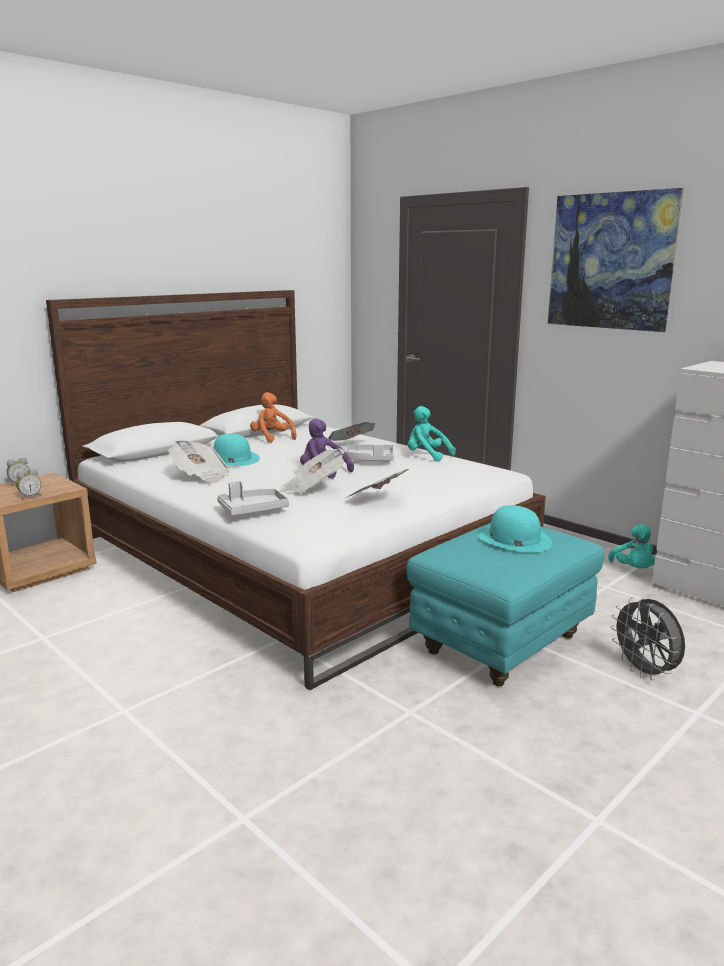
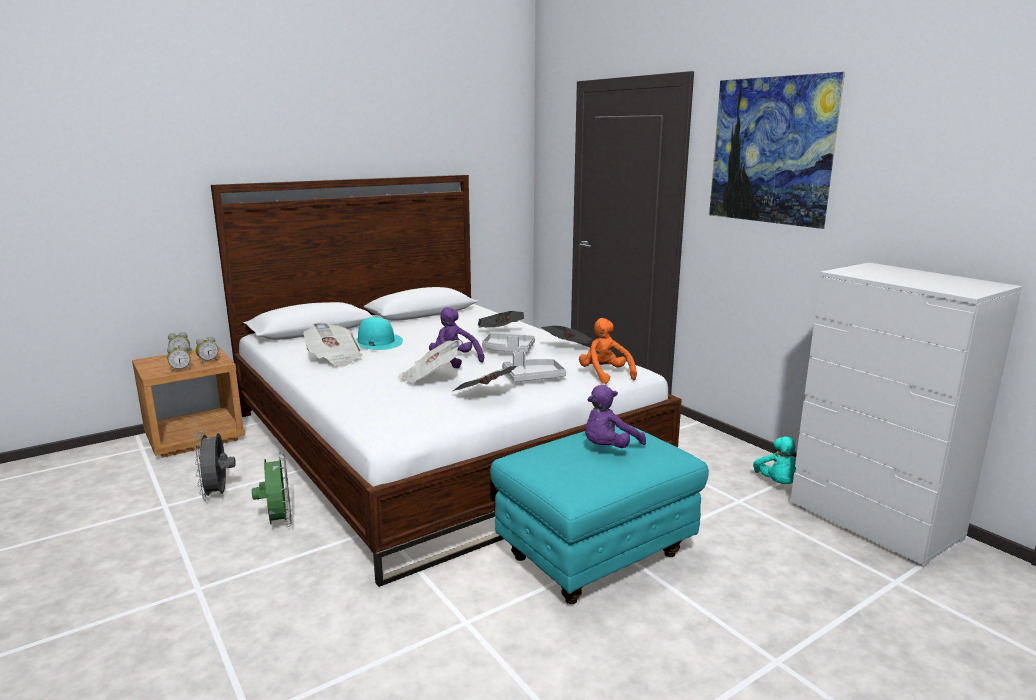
camera: 10 degrees right, 0 degrees up
(55, 487) = (208, 361): none -> alarm clock
(176, 643) = (278, 522): none -> green fan
(252, 510) = (356, 398): grey tray -> grey tray (533, 377)
(272, 438) = (429, 321): orange plush toy -> orange plush toy (604, 375)
(426, 456) = (568, 349): turquoise plush toy -> newspaper
(514, 539) = (609, 448): turquoise hat -> purple plush toy
(645, 672) = (738, 605): grey fan -> grey fan (218, 494)

